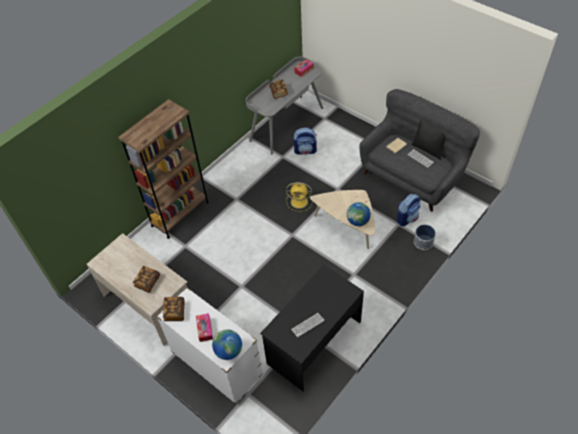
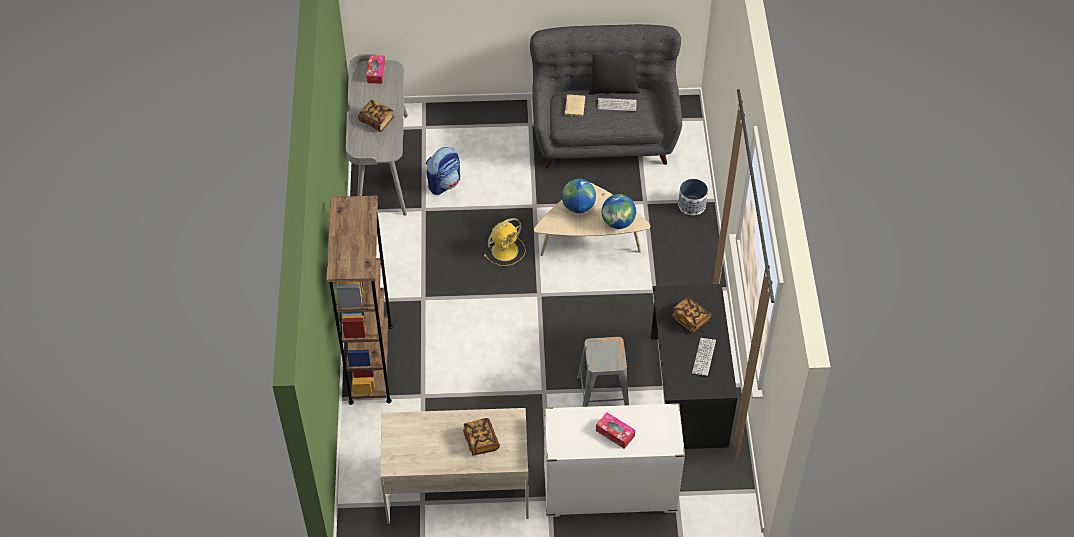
camera: 45 degrees left, 0 degrees up
(174, 312) = (562, 441): book -> book (690, 319)
(228, 351) = (664, 434): globe -> globe (578, 207)
(267, 310) = (602, 396): none -> grey stool
(406, 218) = (647, 189): backpack -> none

